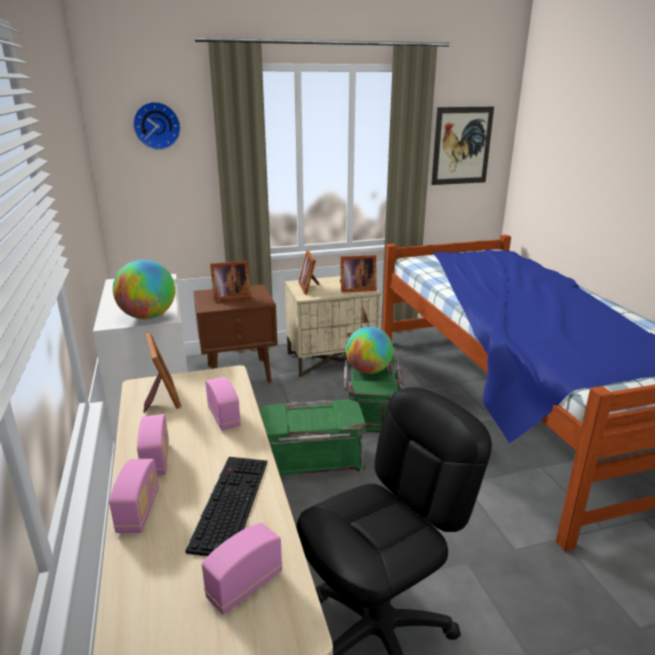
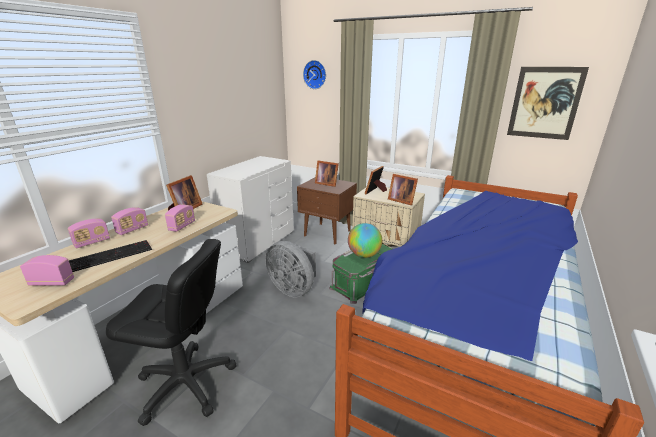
camera: 45 degrees right, 0 degrees up
(148, 316) = (234, 174): globe -> none
(311, 457) = (293, 289): green storage box -> grey fan

